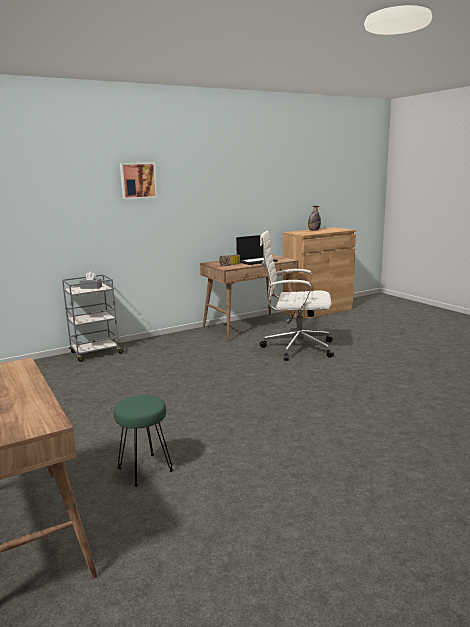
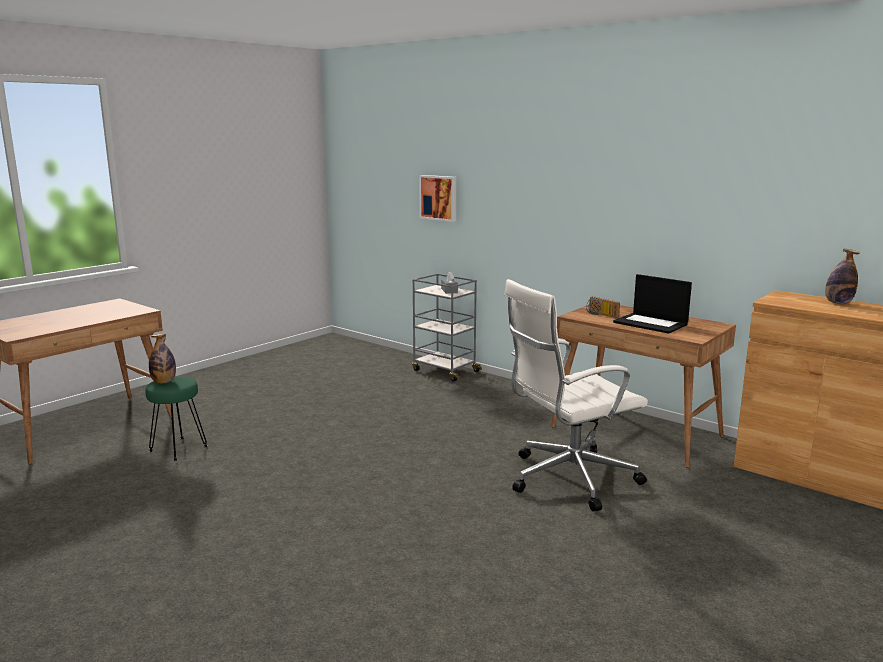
camera: 70 degrees right, 0 degrees up
(134, 406) = (164, 382): none -> bottle
(138, 180) = (530, 165): picture -> picture (439, 197)
(296, 348) = (568, 478): white office chair -> white office chair turned 105 degrees counterclockwise

